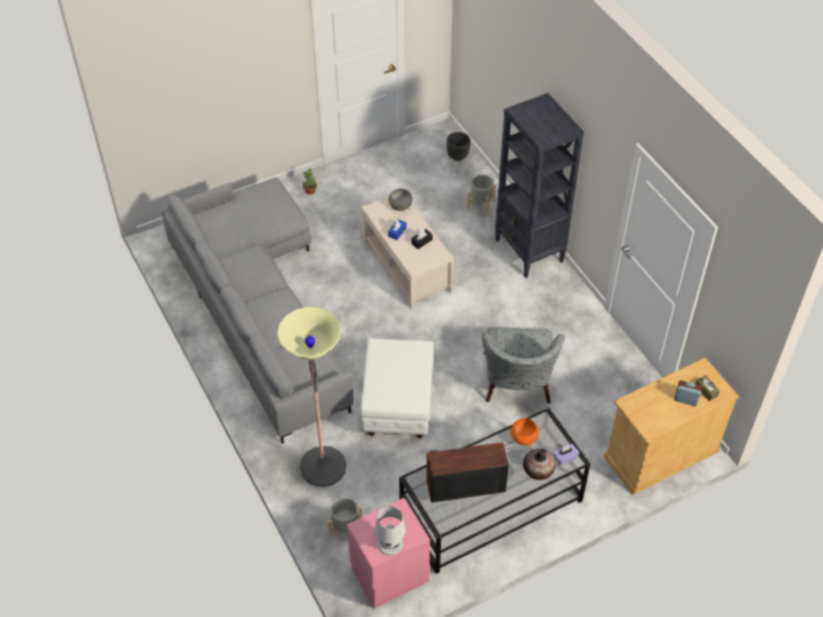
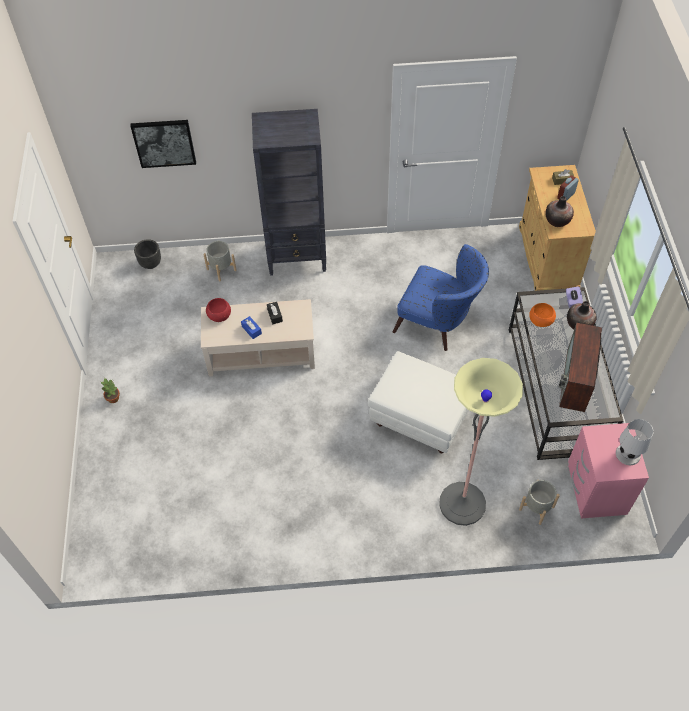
camera: 65 degrees left, 5 degrees up
(261, 309) = (245, 495): grey sofa -> none
(400, 206) = (219, 315): grey bowl -> red bowl
(500, 65) = (164, 143): none -> picture
(516, 385) = (439, 323): grey armchair -> blue armchair
(644, 401) = (557, 220): none -> vase

